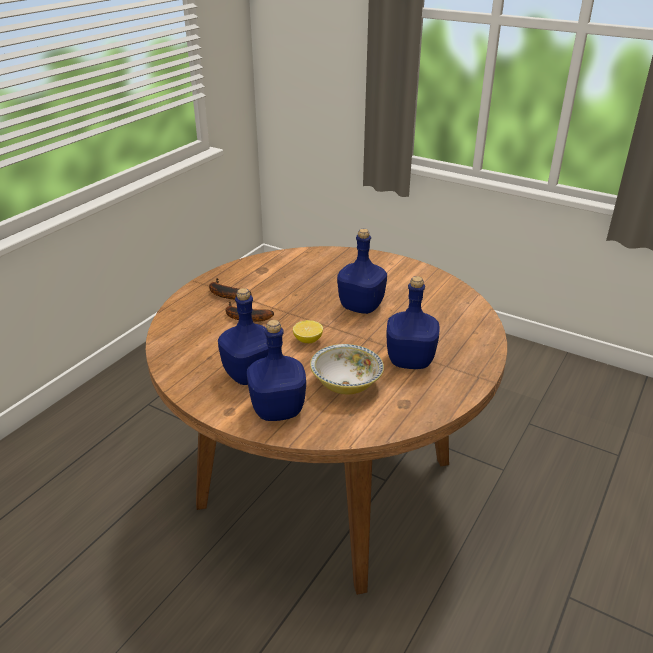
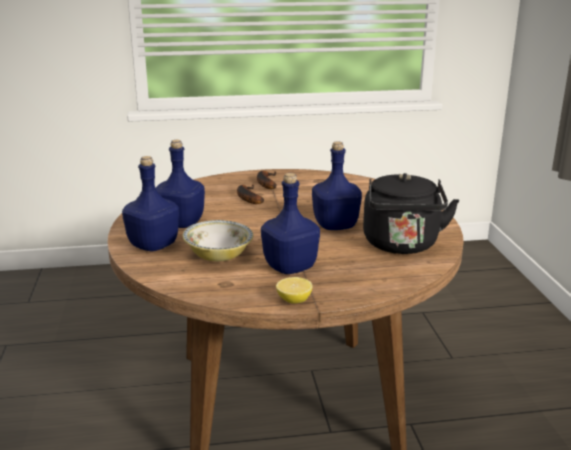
camera: 50 degrees right, 10 degrees down
(308, 340) = (254, 225): lemon -> lemon (294, 300)
(431, 299) = (401, 245): none -> black kettle

